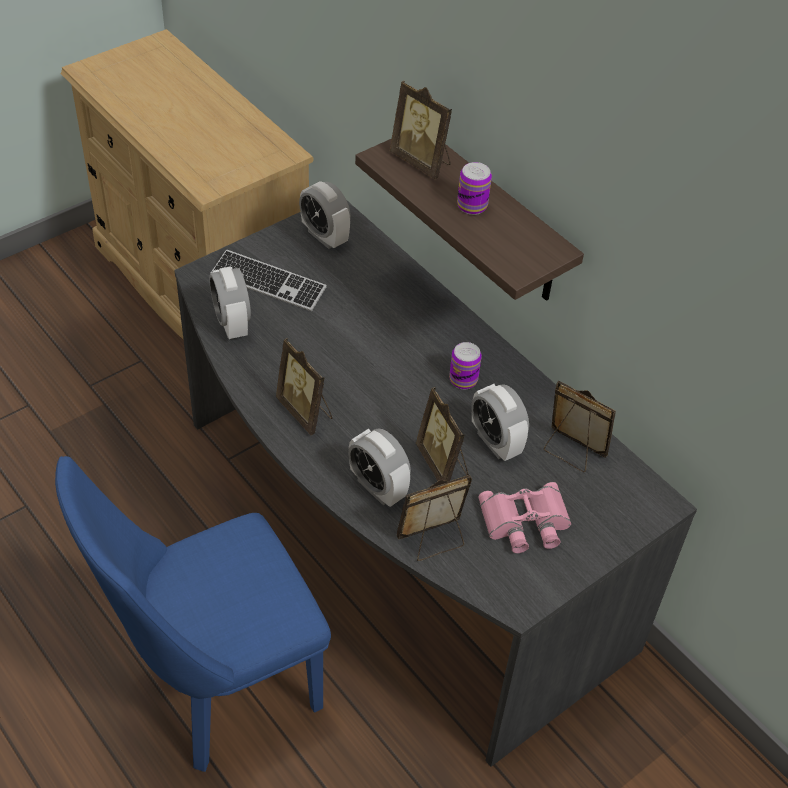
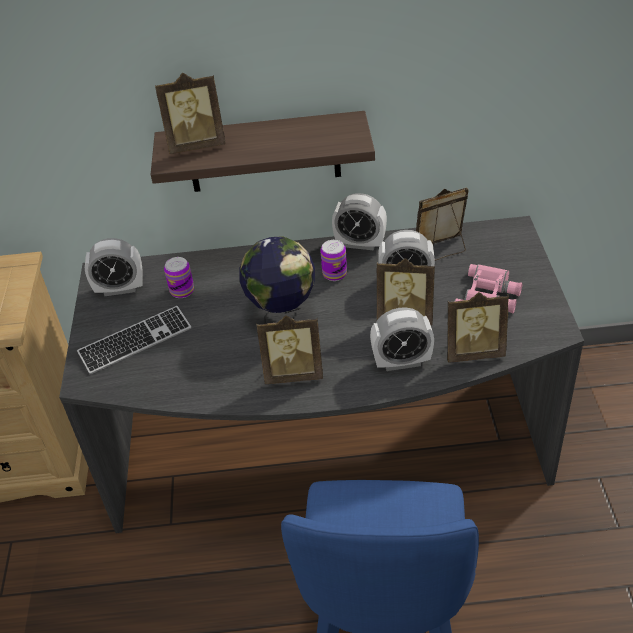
camera: 50 degrees left, 5 degrees down
(232, 324) = (159, 382): alarm clock -> alarm clock (360, 244)
(373, 369) = (282, 317): none -> globe
(433, 541) = (473, 351): picture frame -> picture frame turned 105 degrees counterclockwise
(472, 206) = (269, 139): can -> can (182, 291)

